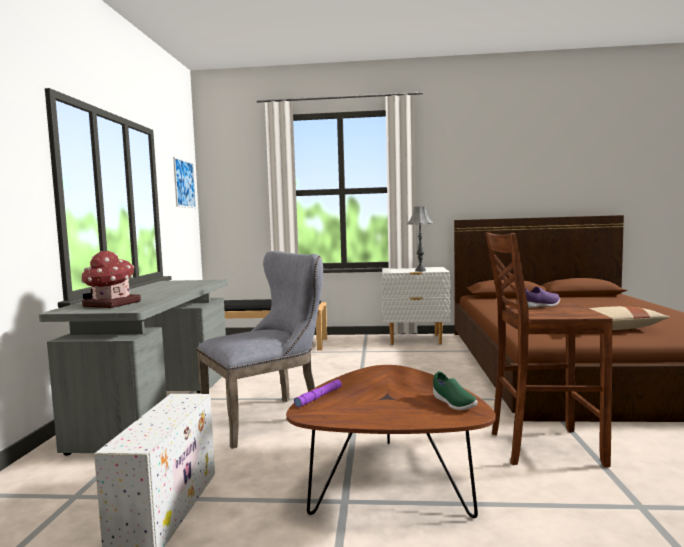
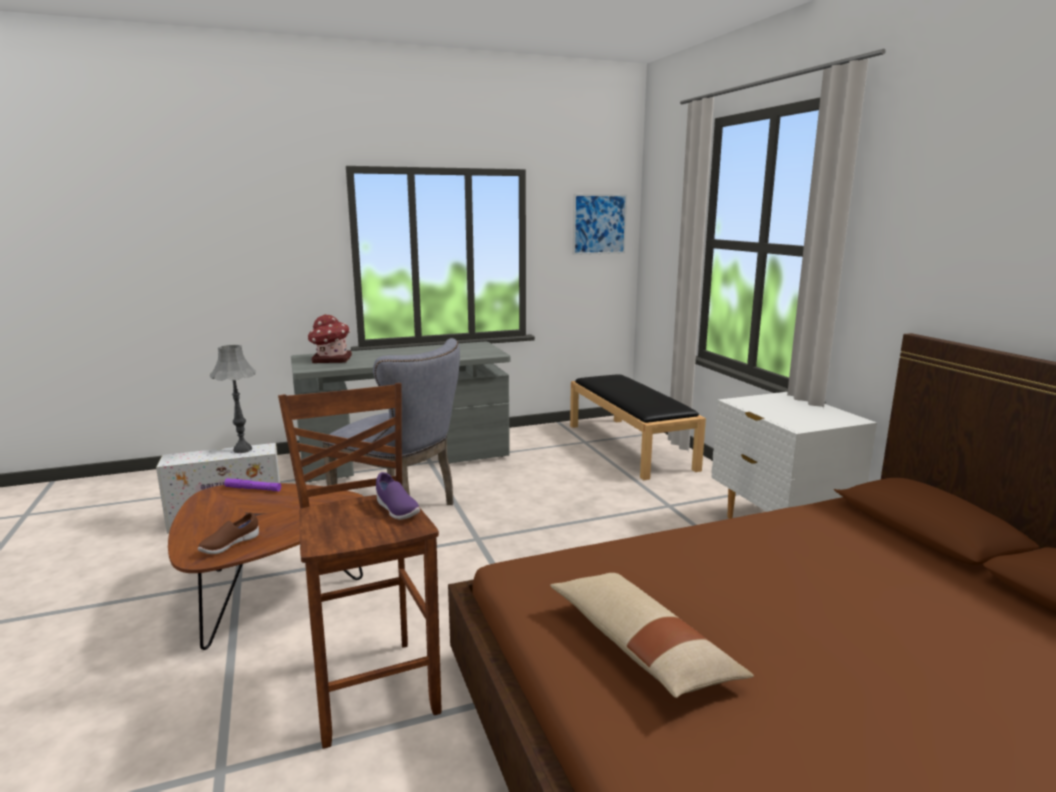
camera: 65 degrees right, 10 degrees up
(420, 271) = (775, 415): grey table lamp -> grey table lamp (243, 450)
(453, 403) = (229, 545): green shoe -> brown shoe

